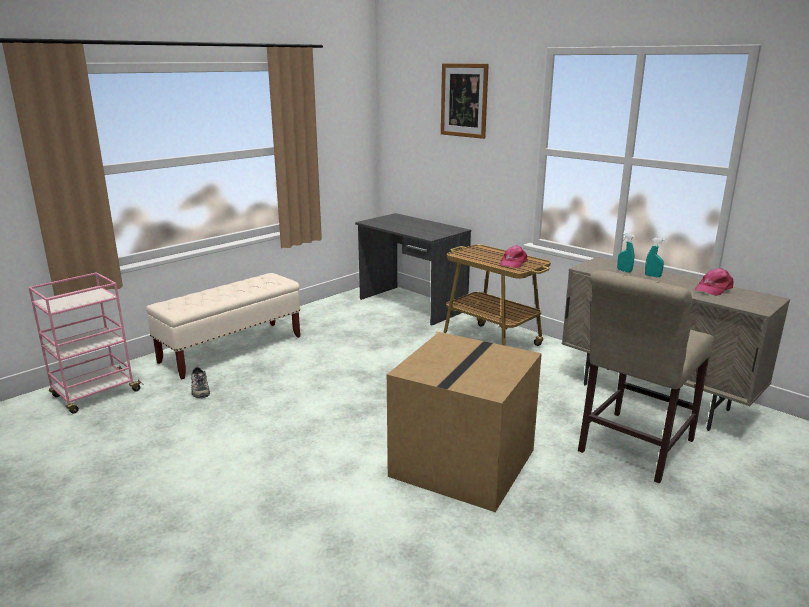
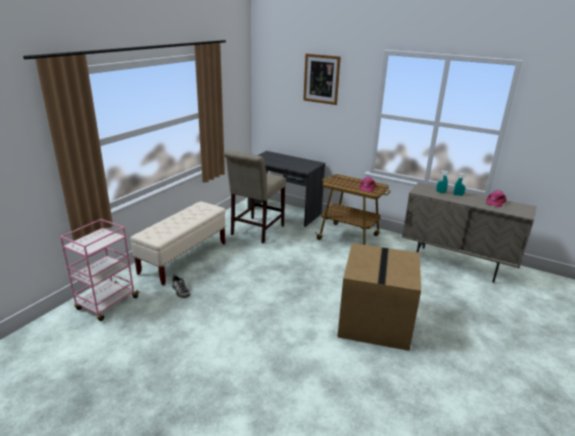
camera: 15 degrees left, 5 degrees up
(632, 448) = (460, 299): beige chair -> beige chair (255, 231)

